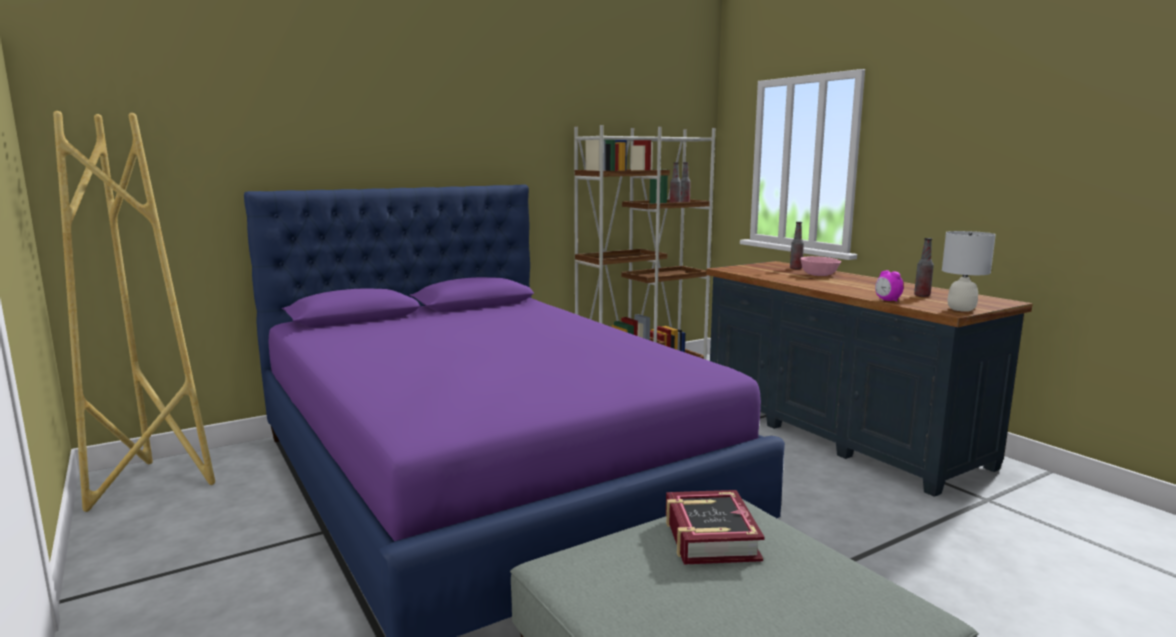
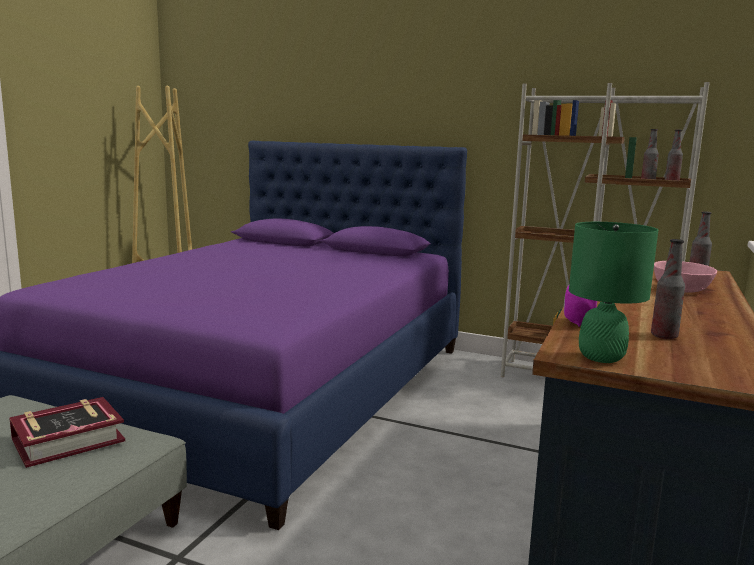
camera: 55 degrees right, 0 degrees up
(961, 310) = (599, 358): grey table lamp -> green table lamp

